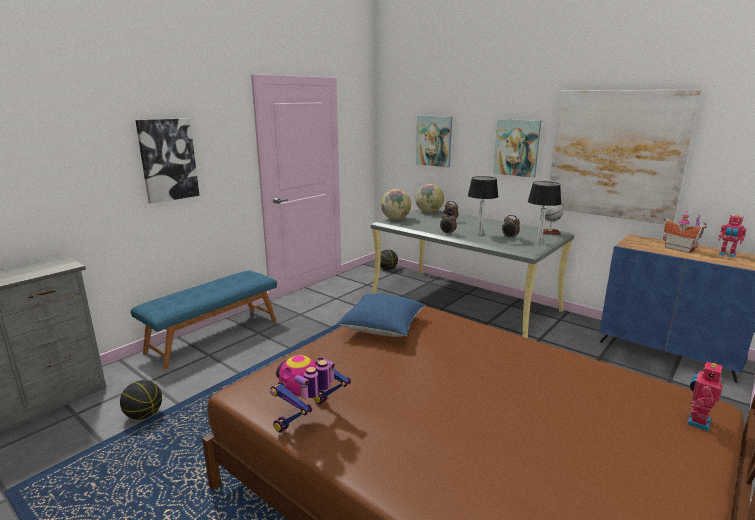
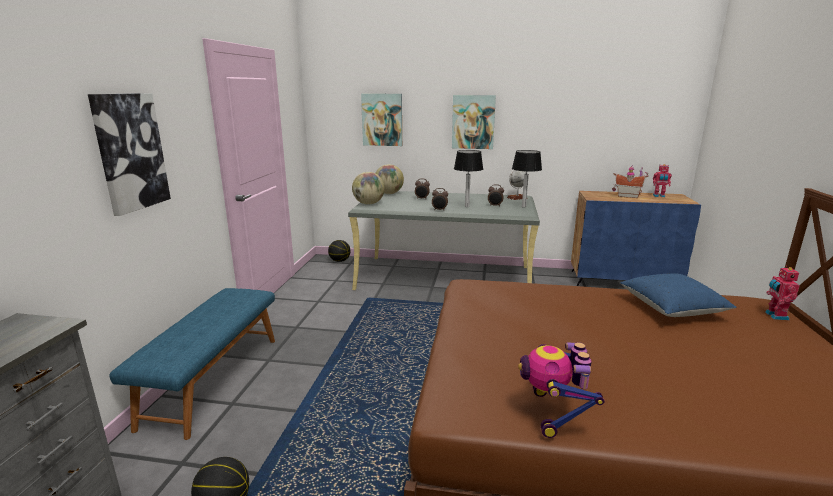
camera: 30 degrees left, 0 degrees up
(382, 328) = (485, 309): blue pillow -> blue pillow (671, 309)
(615, 155) = (563, 123): picture -> none

